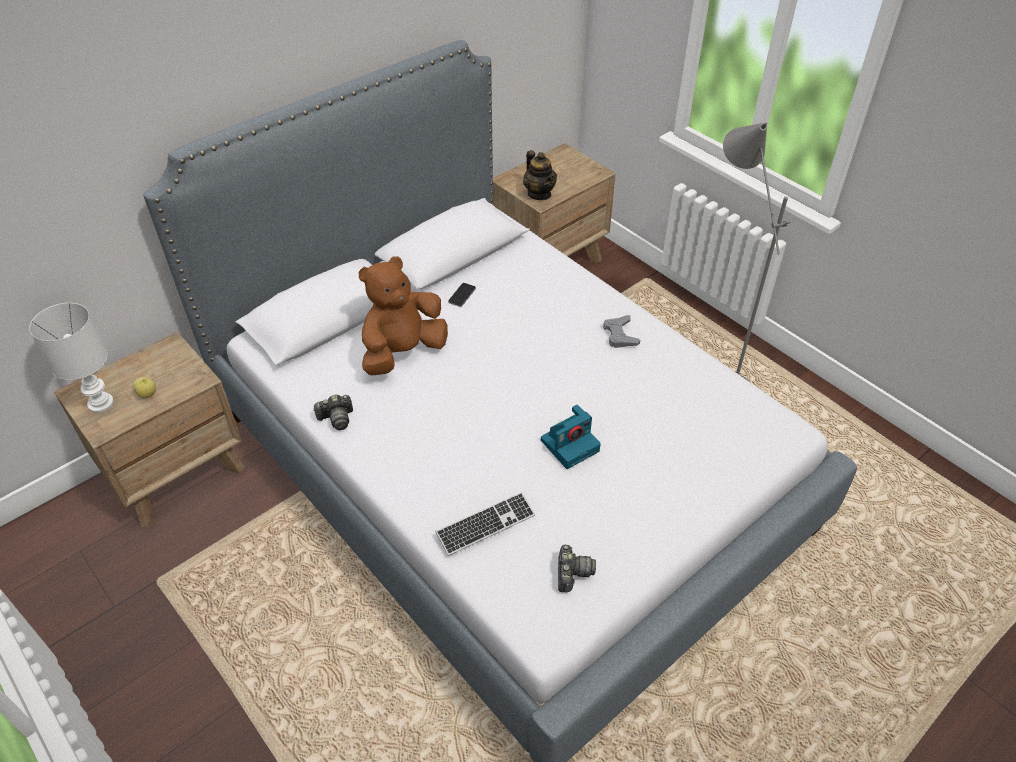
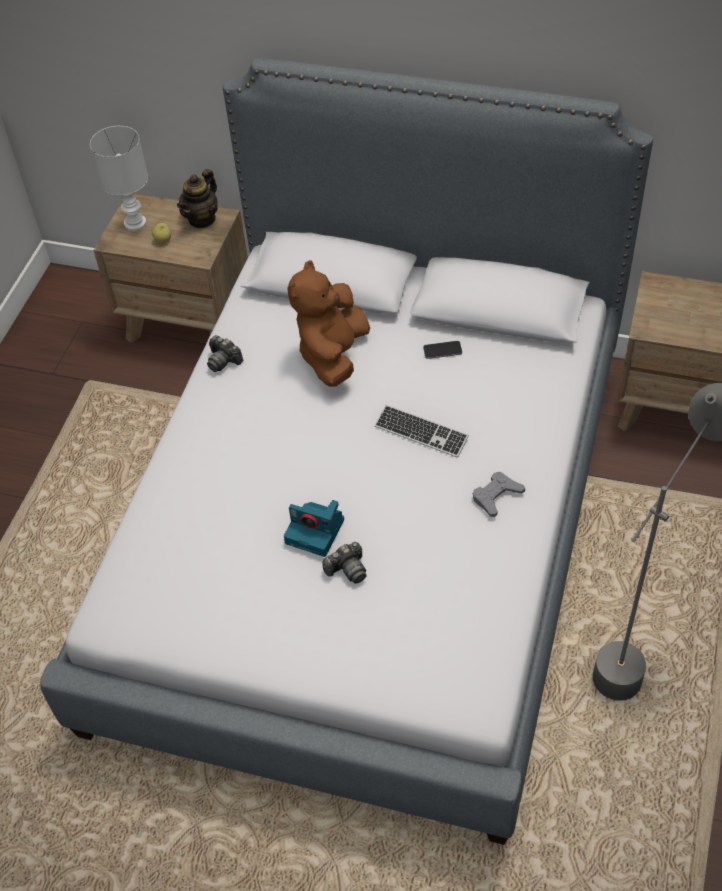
camera: 60 degrees right, 5 degrees up
(403, 352) = (333, 355): brown plush toy -> brown plush toy turned 90 degrees counterclockwise
(486, 525) = (181, 519): keyboard -> keyboard (421, 432)
(539, 194) = (659, 320): teapot -> teapot (202, 219)
(572, 573) = (172, 605): camera -> camera (347, 569)

